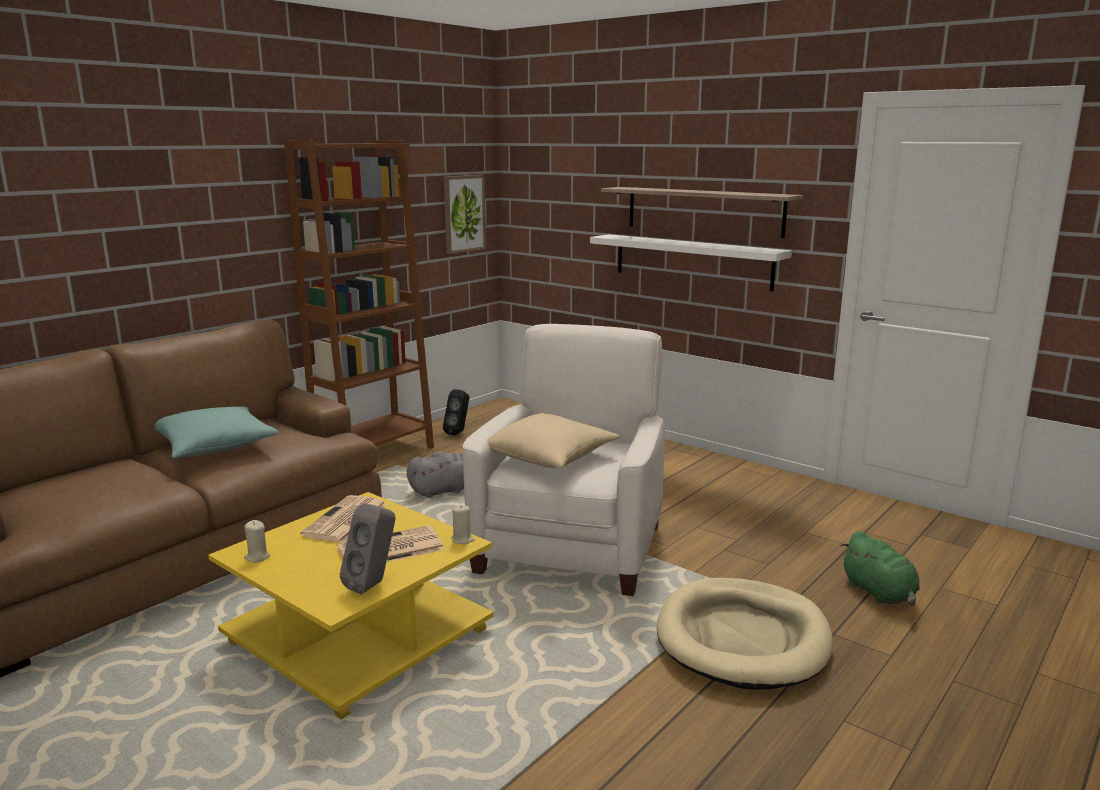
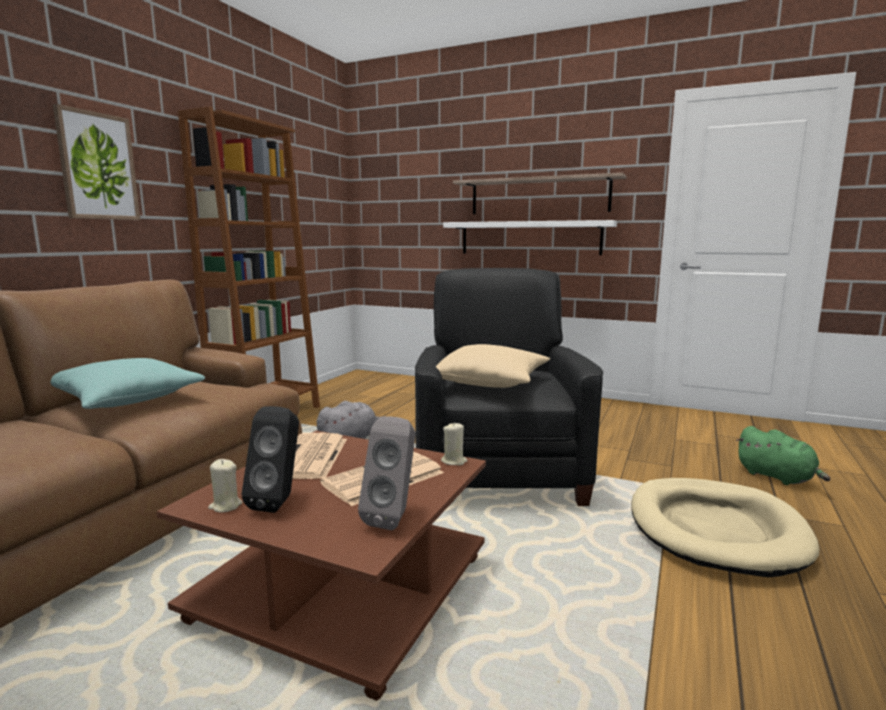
camera: 15 degrees left, 5 degrees down
(359, 635) = (342, 586): yellow coffee table -> brown coffee table
(458, 432) = (335, 395): black speaker -> black speaker (279, 502)
(464, 213) = (326, 210): picture -> picture (97, 166)
(571, 547) = (499, 471): white armchair -> black armchair

